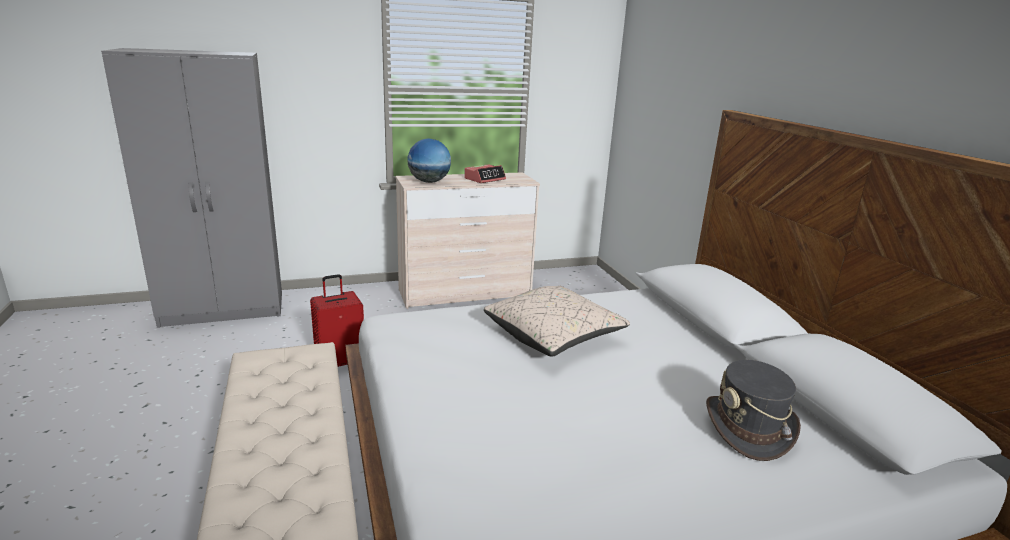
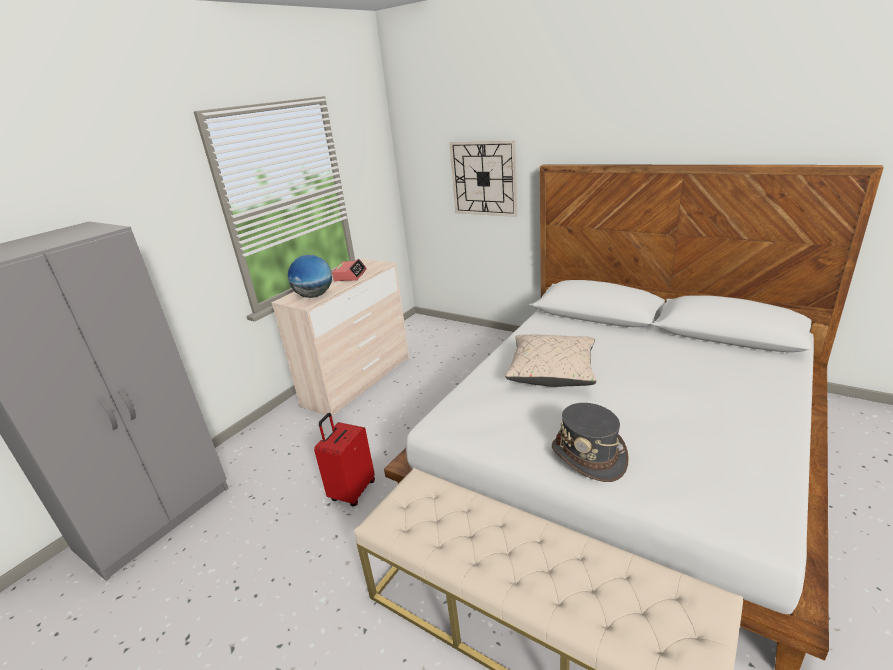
camera: 35 degrees left, 5 degrees up
(680, 118) = (484, 178): none -> wall clock
(748, 428) = (718, 368): grey hat -> grey hat (589, 456)

